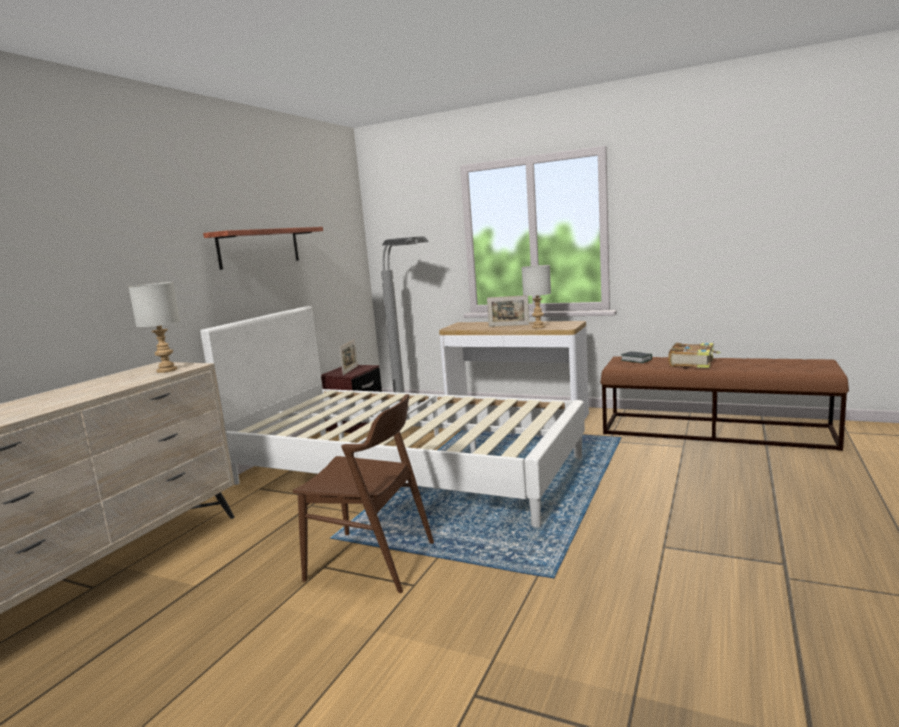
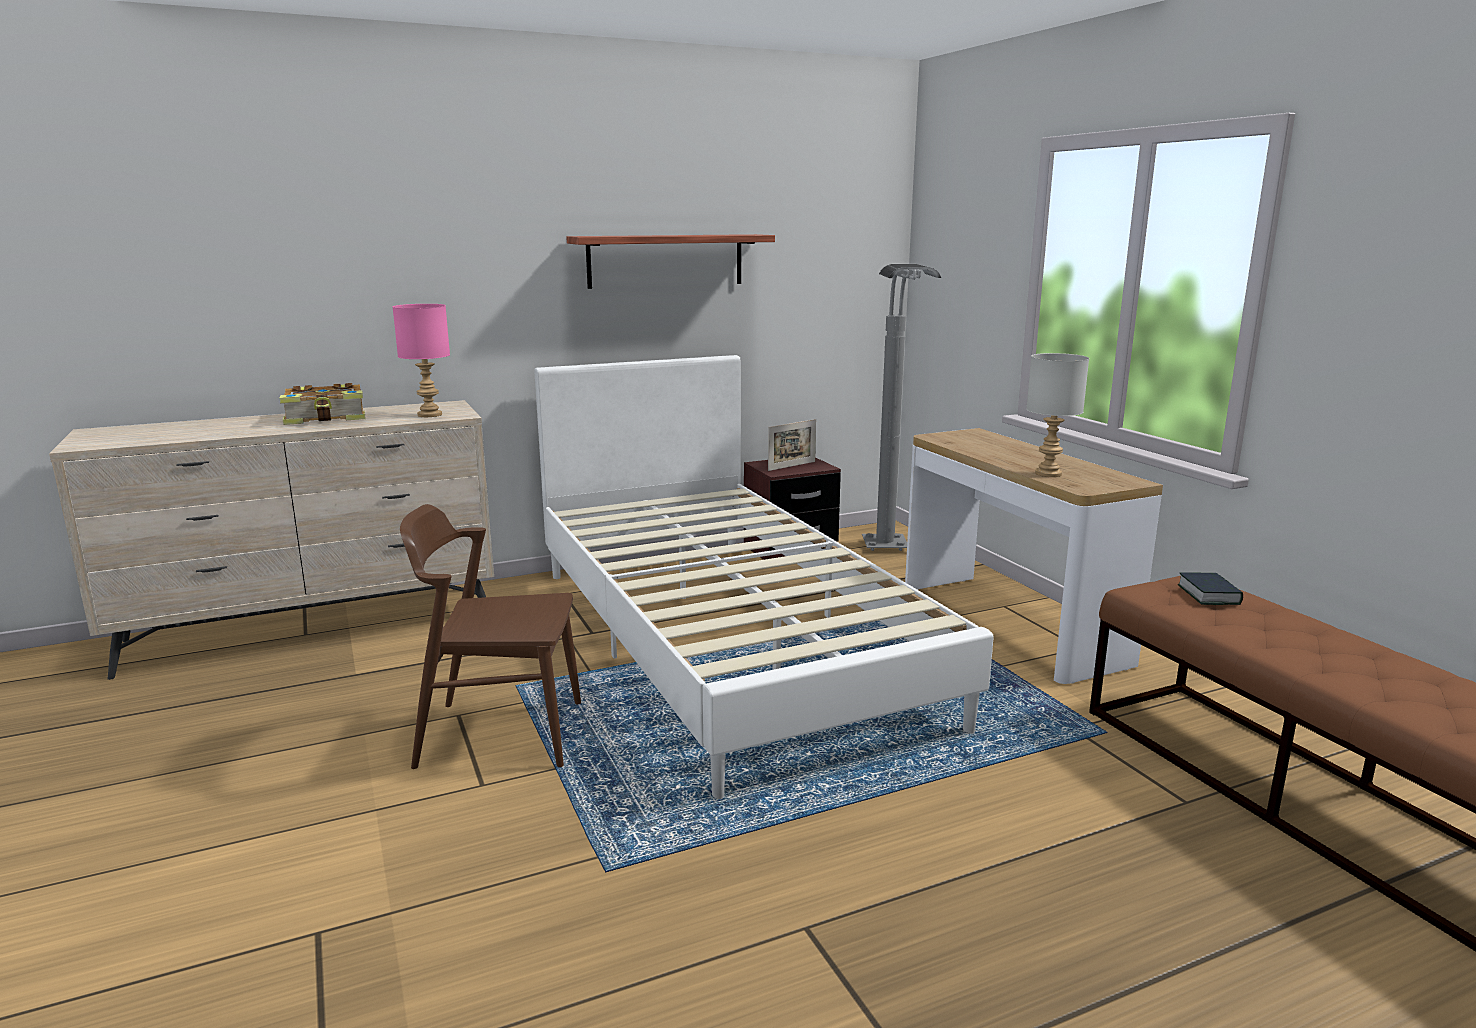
camera: 40 degrees right, 5 degrees up
(166, 370) = (429, 414): grey table lamp -> pink table lamp
(371, 561) = (500, 733): brown chair -> brown chair turned 120 degrees clockwise
(508, 325) = (1020, 456): picture frame -> none
(692, 363) = (1301, 641): book -> book (327, 417)

